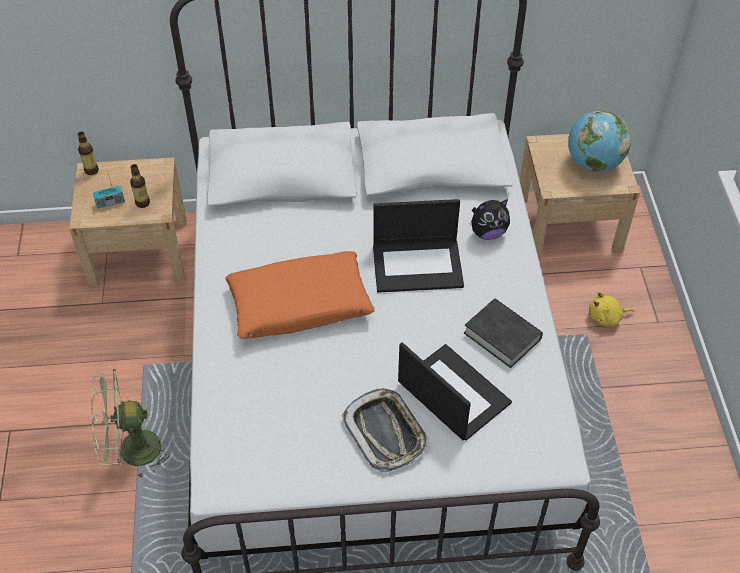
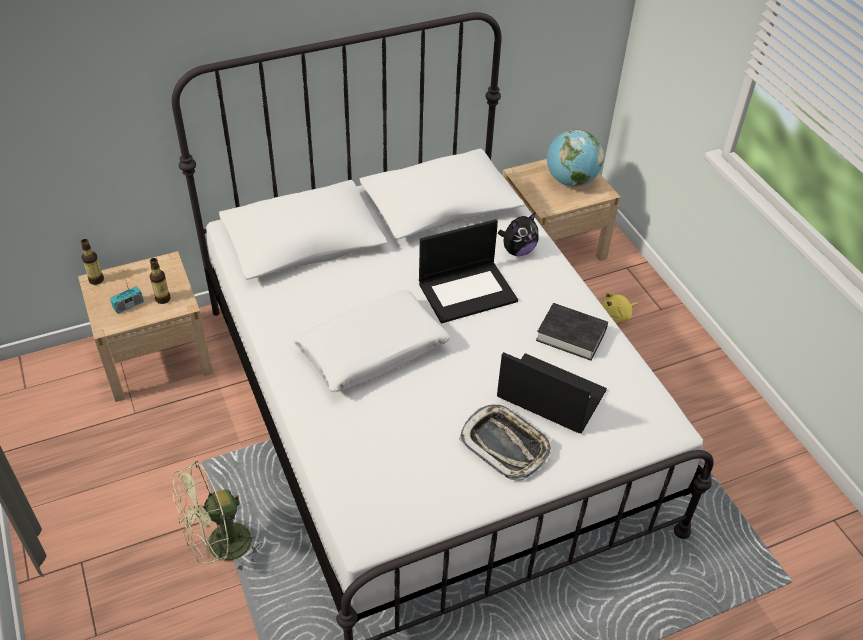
camera: 20 degrees left, 5 degrees down
(300, 305) = (372, 351): orange pillow -> white pillow

